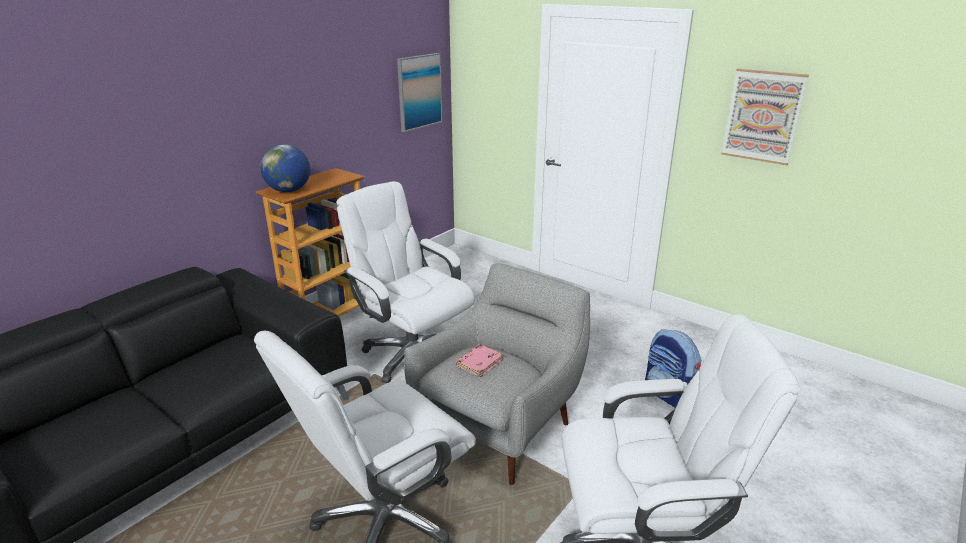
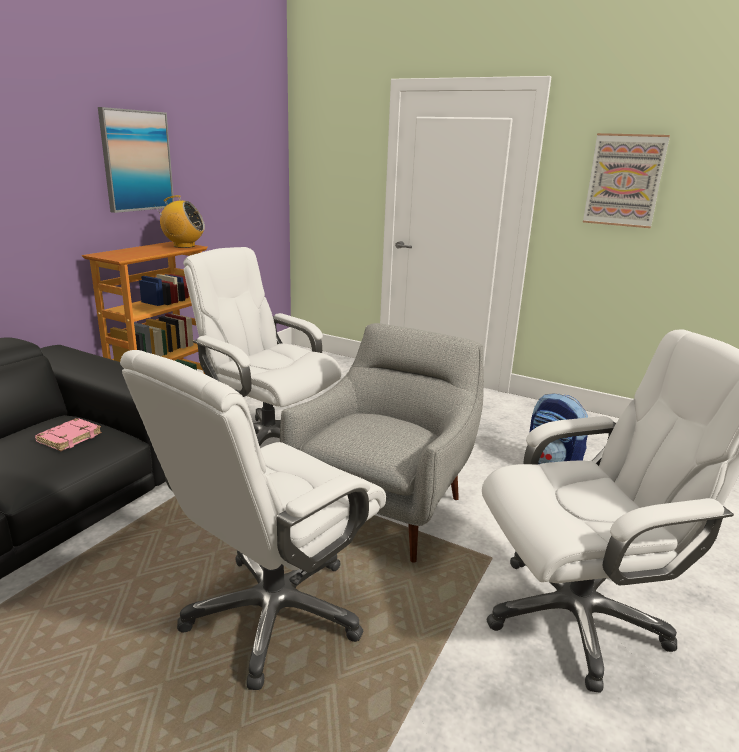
camera: 10 degrees left, 5 degrees down
(289, 191) = (123, 255): globe -> none
(343, 176) = (183, 246): none -> radio
(419, 91) = (258, 172): picture -> picture (137, 161)
(479, 363) = (366, 426): pink book -> pink book (69, 437)

